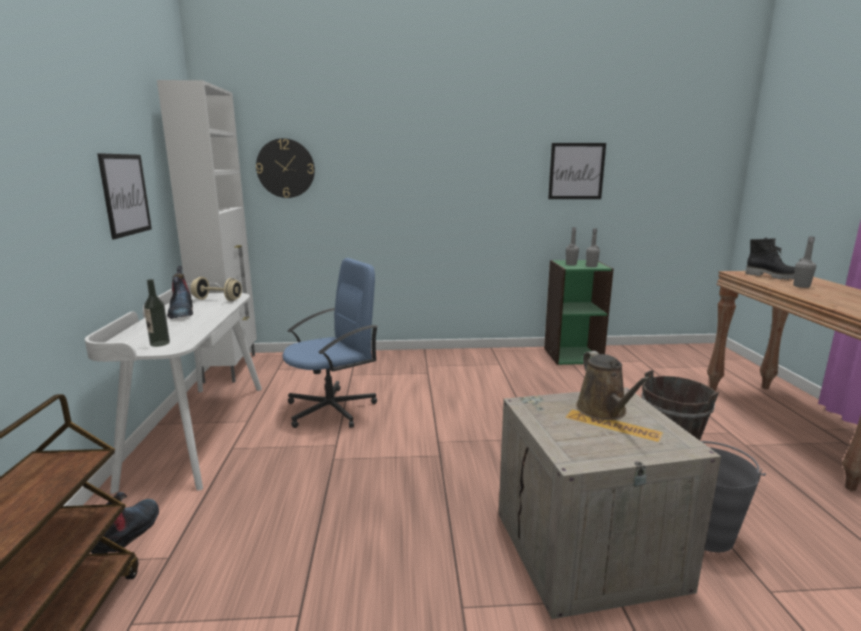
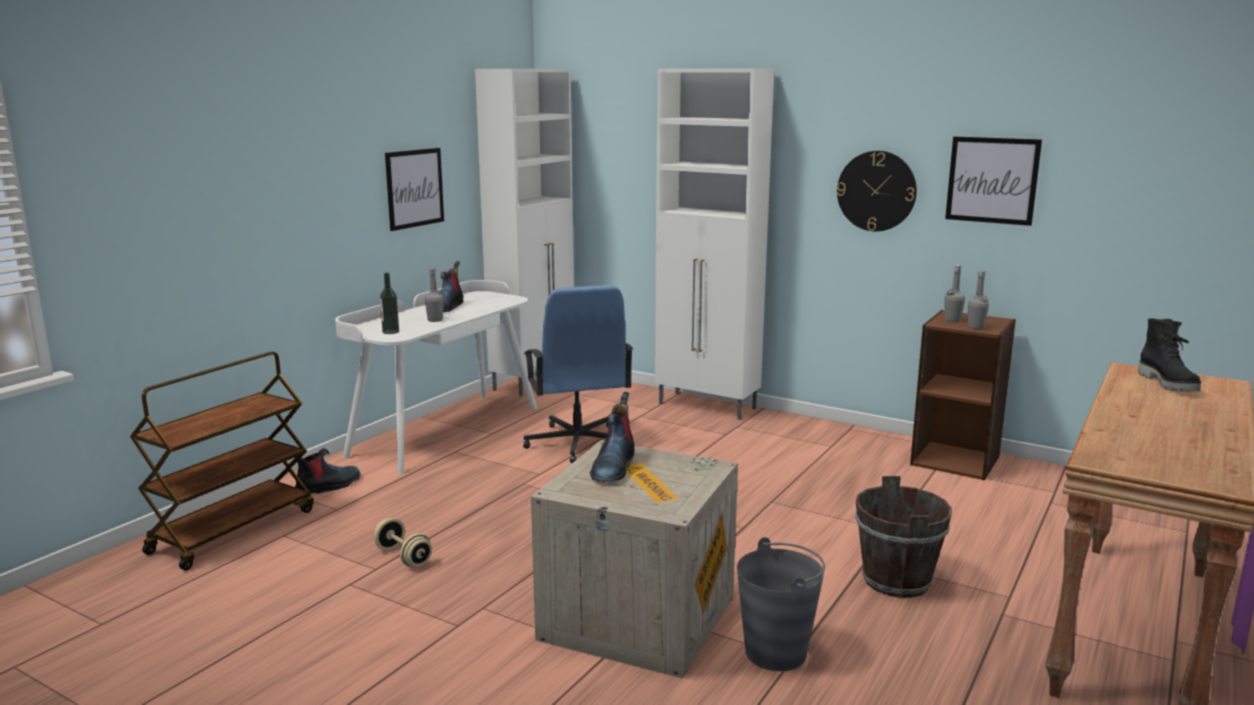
camera: 35 degrees right, 0 degrees up
(217, 300) = (492, 301): beige dumbbell -> beige dumbbell (403, 557)
(285, 168) = (618, 156): wall clock -> wall clock (876, 191)
(332, 409) = (577, 443): blue office chair -> blue office chair turned 75 degrees clockwise
(388, 356) = (708, 406): none -> white cabinet
(562, 419) = (613, 467): none -> boot
(572, 355) = (955, 460): green bookcase -> brown bookcase
(604, 411) = (664, 472): brown watering can -> none
(801, 286) = (1160, 402): grey bottle -> grey bottle (435, 320)

